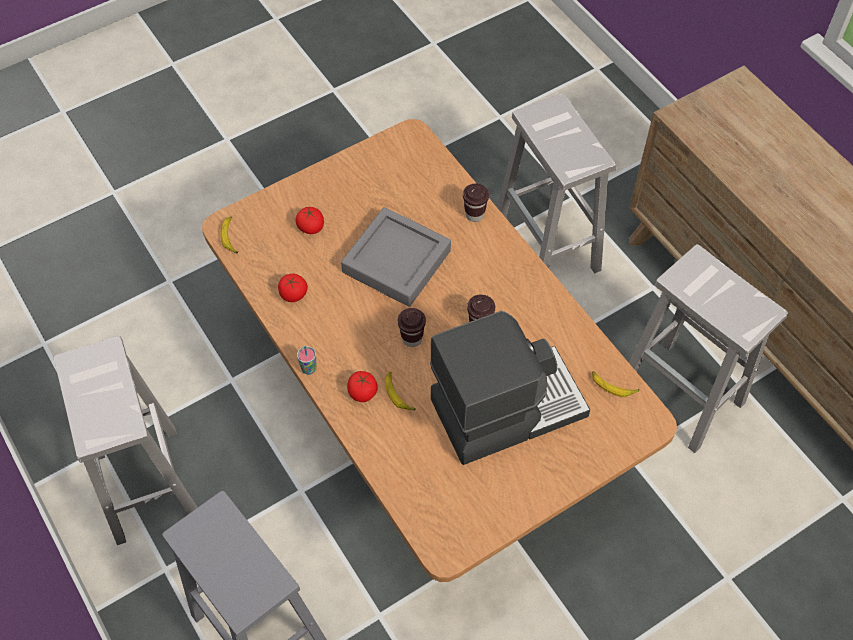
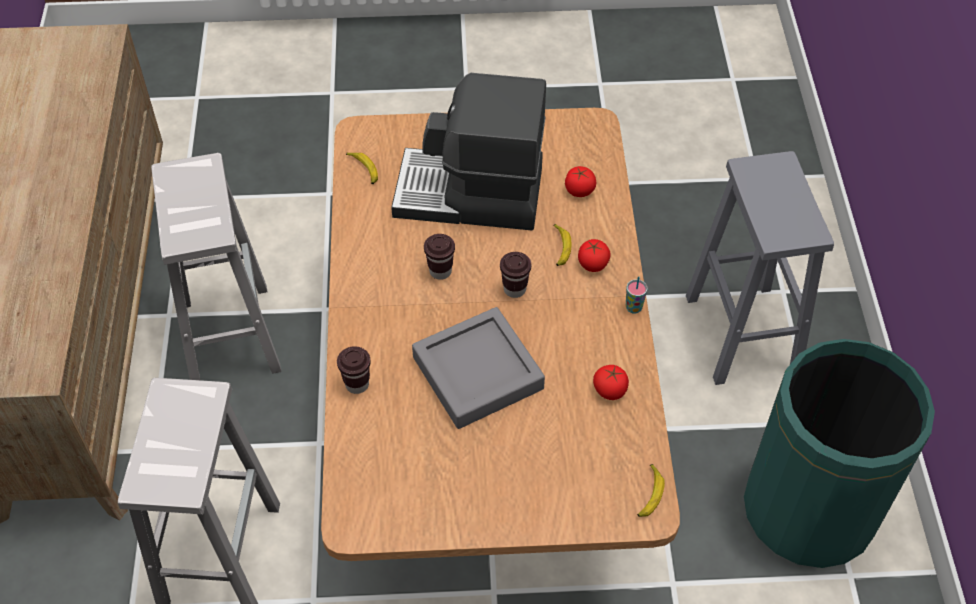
camera: 150 degrees left, 5 degrees down
(148, 486) = (808, 509): white stool -> green trash can
(311, 227) = (548, 460): tomato -> tomato (579, 190)

